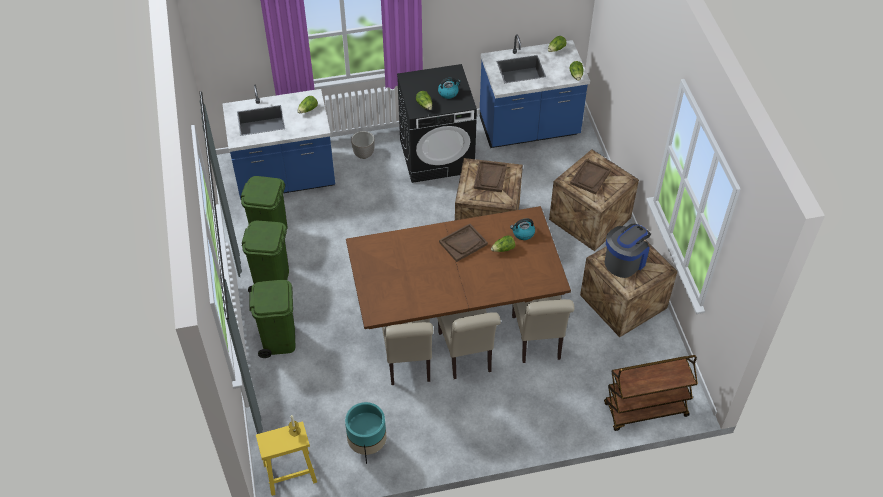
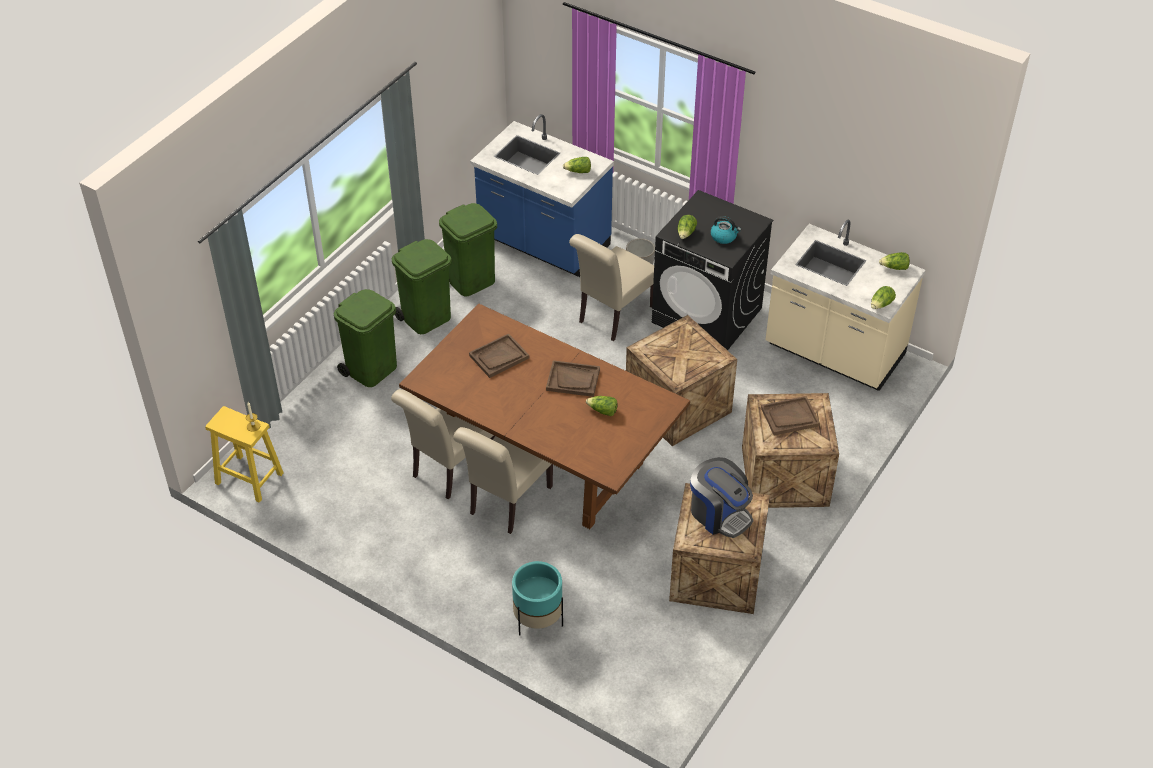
camera: 45 degrees right, 5 degrees down
(367, 445) = (333, 507): turquoise planter -> turquoise planter (538, 620)
(490, 177) = (689, 348): brown tray -> brown tray (499, 357)
(523, 233) = (639, 411): kettle -> none
(529, 129) = (834, 352): blue counter -> beige counter
(537, 341) = (586, 542): beige chair -> beige chair (612, 316)
(625, 261) = (719, 514): coffee machine -> coffee machine turned 45 degrees clockwise
(645, 410) = (606, 682): brown cart -> none

